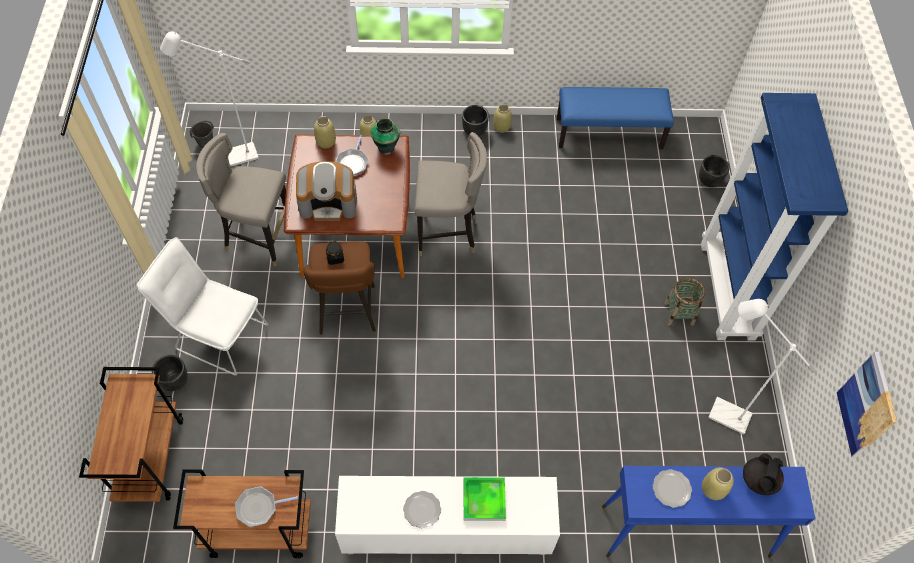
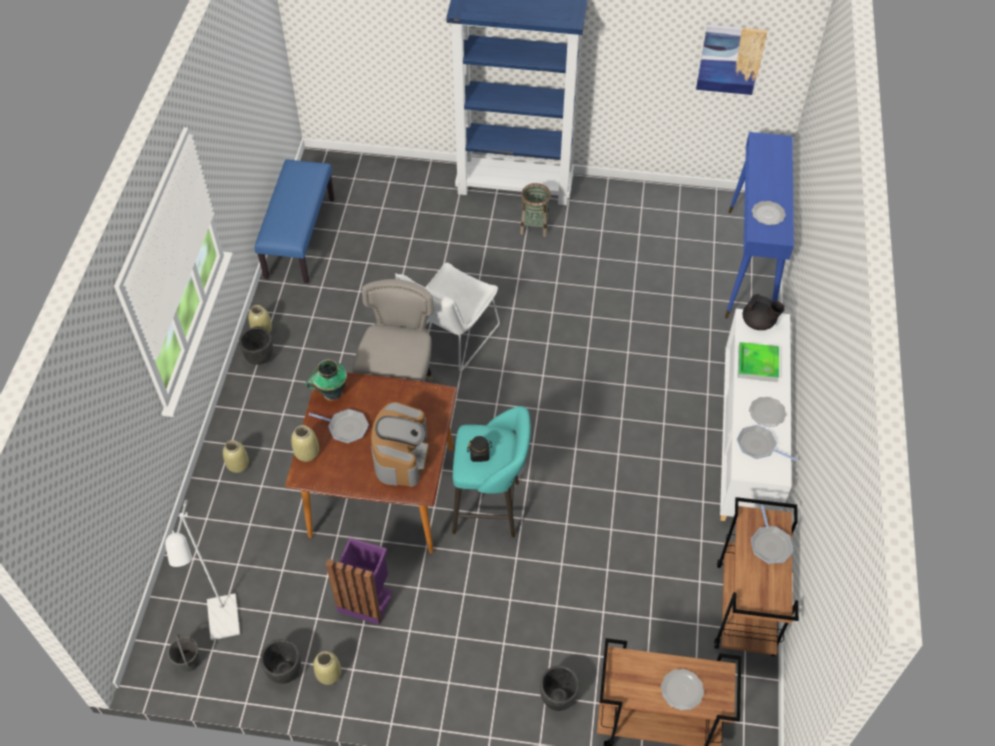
camera: 80 degrees left, 5 degrees down
(116, 433) = (681, 690): none -> plate
(217, 334) = (499, 649): white chair -> white chair (449, 339)
(258, 238) = (366, 598): grey stool -> purple trash can
(347, 313) = (491, 507): brown stool -> turquoise stool
(380, 501) = (758, 446): none -> frying pan
(709, 181) = (384, 172): black planter -> black planter (285, 671)
(713, 489) = (768, 189): beige vase -> beige vase (329, 674)
(722, 412) = (640, 217): white floor lamp -> none
(759, 481) = (761, 160): black teapot -> black teapot (758, 323)

